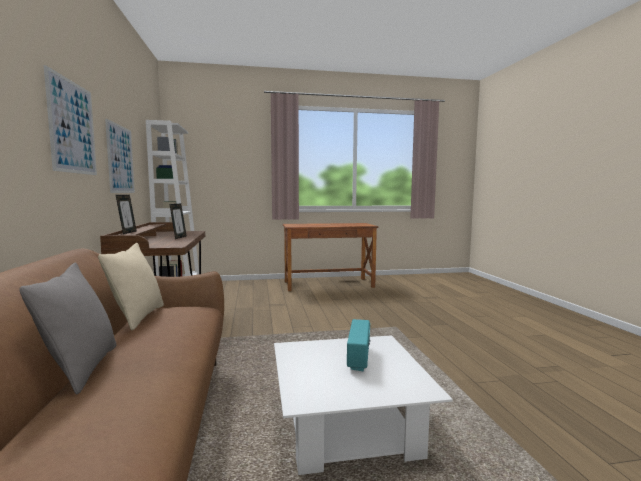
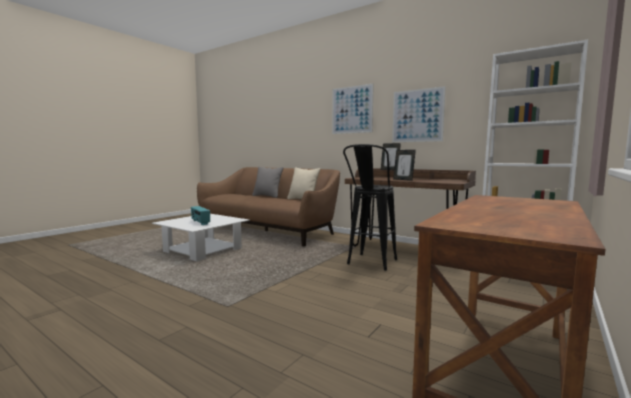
camera: 135 degrees right, 0 degrees up
(240, 320) = (369, 264): none -> black stool

